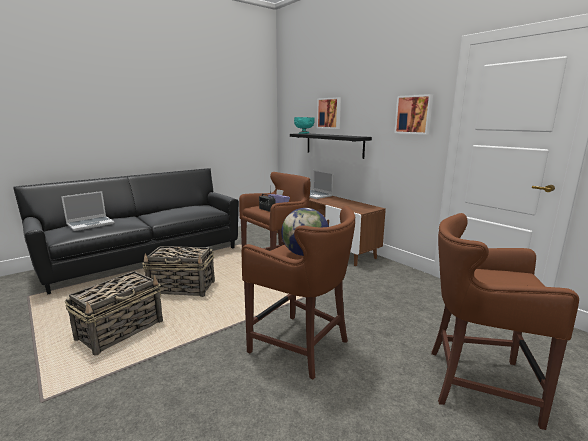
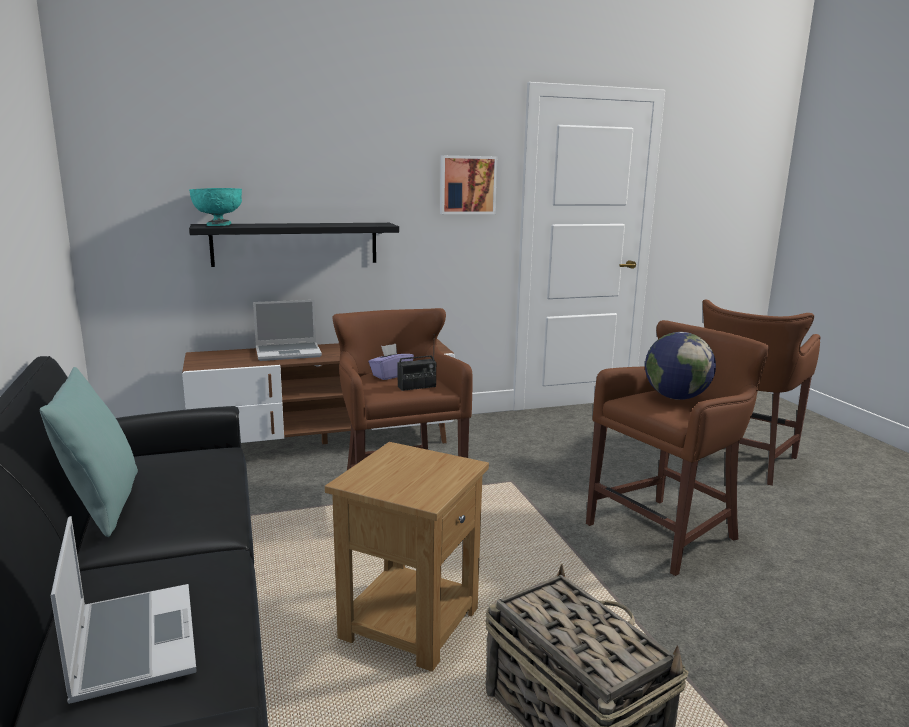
camera: 70 degrees left, 0 degrees up
(167, 208) = (101, 505): none -> turquoise pillow
(183, 288) = (410, 623): basket -> brown side table
(329, 113) = (276, 179): picture -> none

